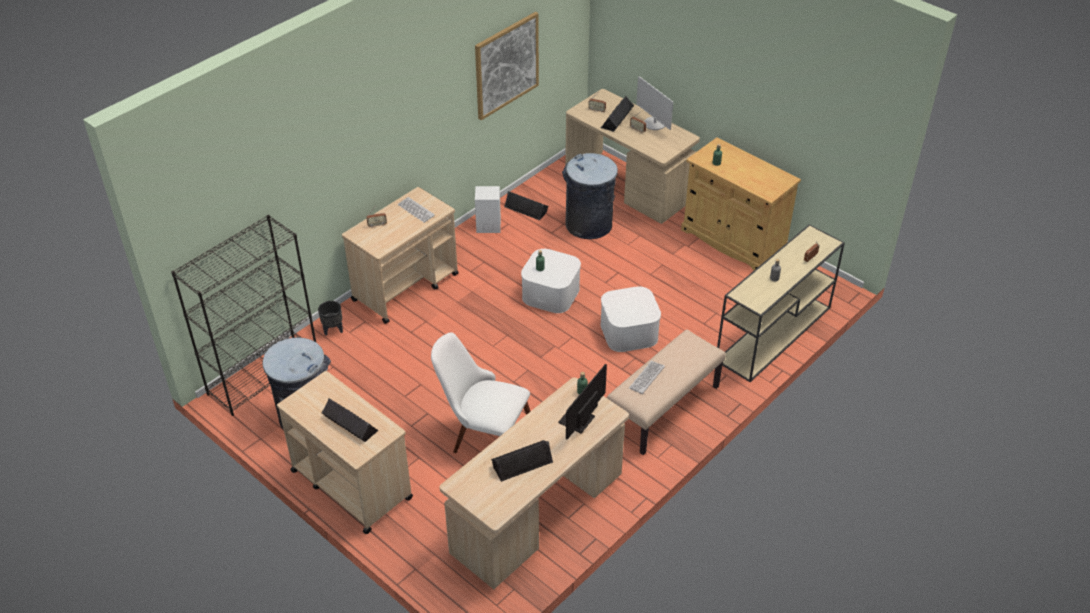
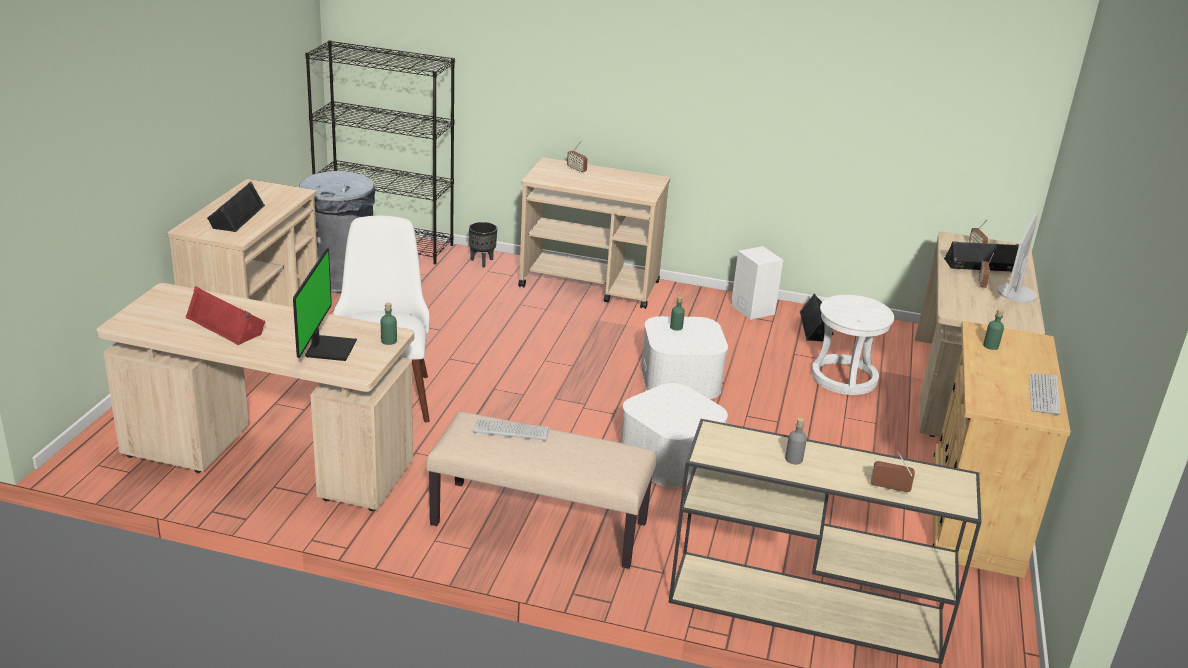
camera: 60 degrees right, 15 degrees down
(416, 210) = (626, 183): keyboard -> keyboard (1043, 395)
(506, 65) = (870, 102): picture -> none
(522, 462) = (226, 324): black speaker -> red speaker
(578, 421) = (328, 348): monitor -> monitor turned 90 degrees clockwise
(588, 225) = (843, 377): grey trash can -> white stool

